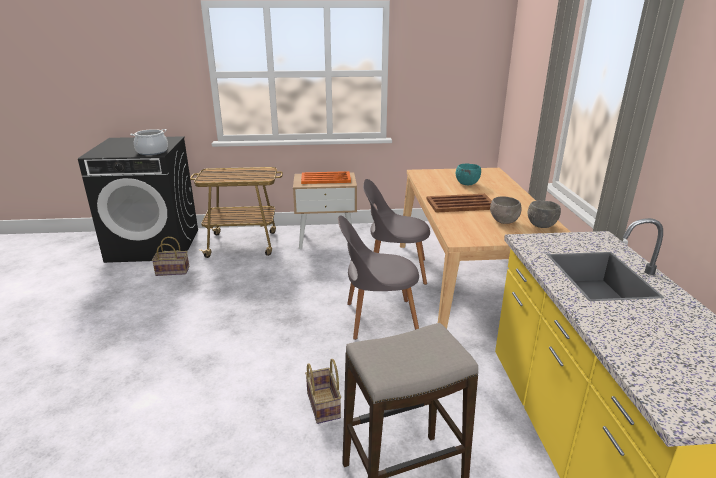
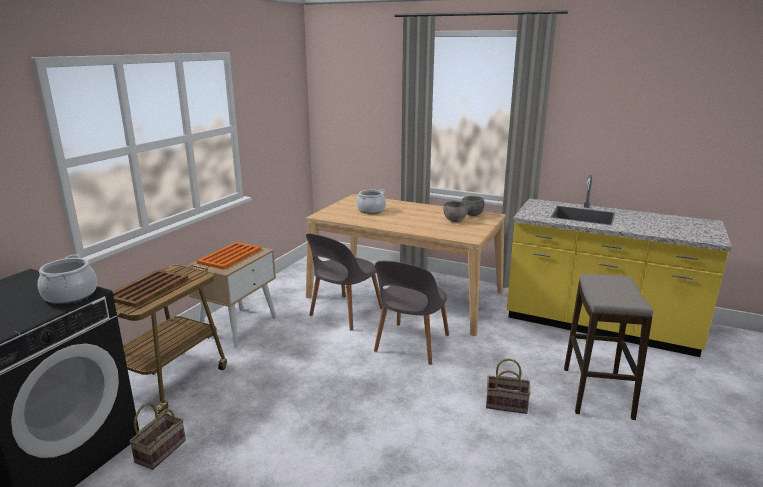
camera: 60 degrees left, 5 degrees down
(460, 204) = (408, 222): brown tray -> brown tray (147, 289)
(466, 184) = (371, 210): turquoise bowl -> cooking pot

